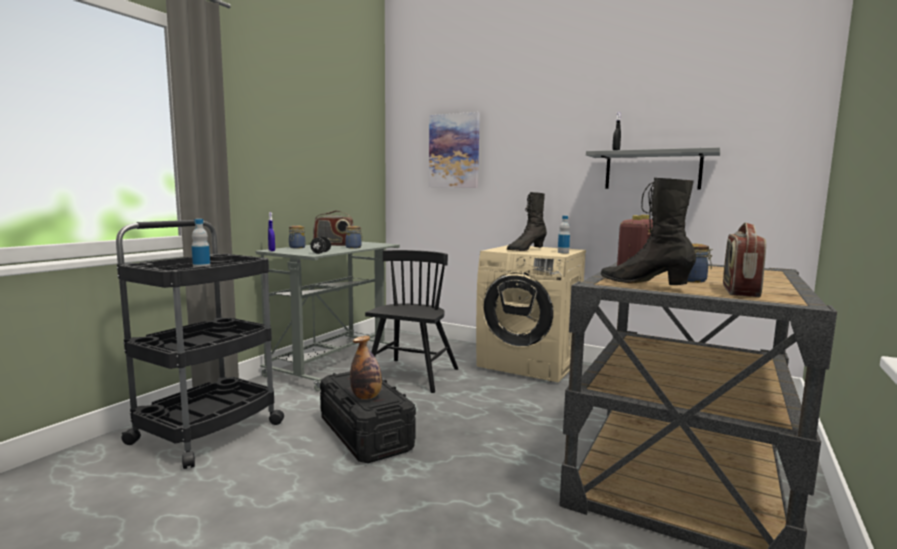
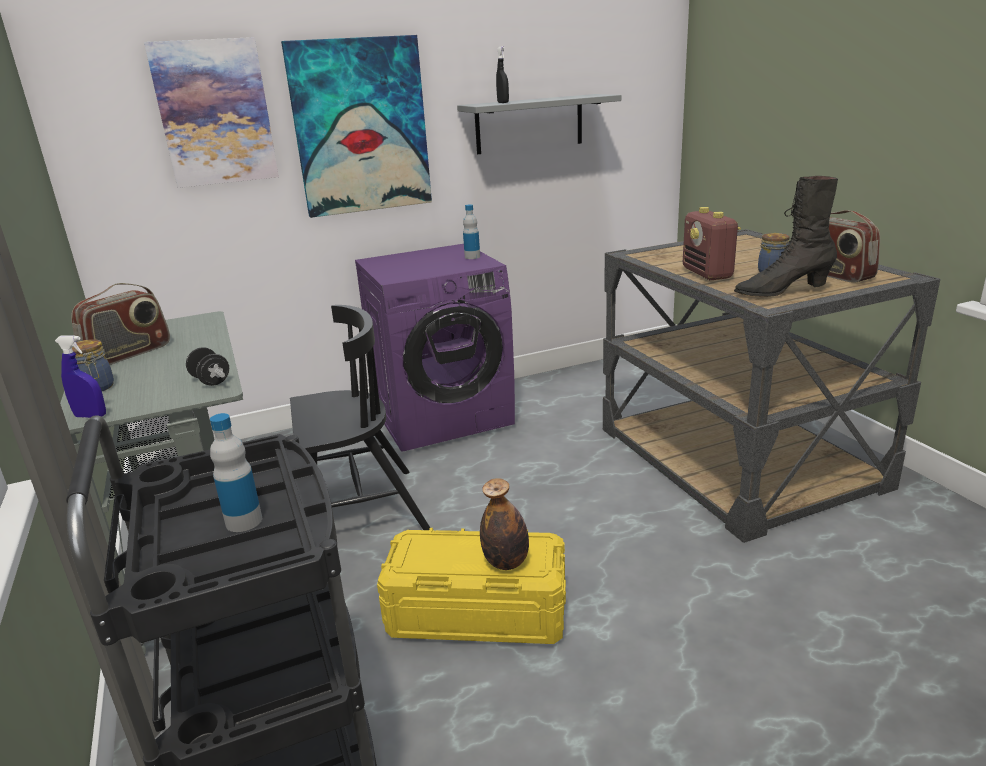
camera: 50 degrees left, 15 degrees up
(354, 247) = (196, 346): jar -> none
(365, 433) = (477, 613): black storage box -> yellow storage box
(410, 377) = (354, 512): black chair -> black chair turned 105 degrees clockwise
(525, 250) = (422, 265): black boot -> none
(528, 164) = (361, 127): none -> picture
(529, 366) = (444, 420): beige washing machine -> purple washing machine

